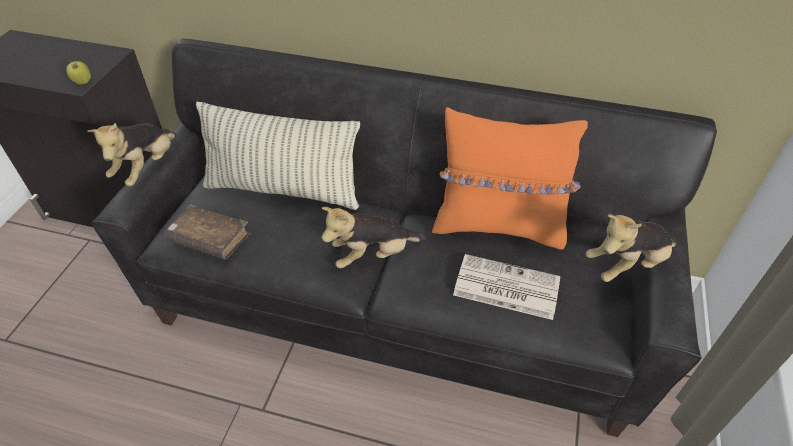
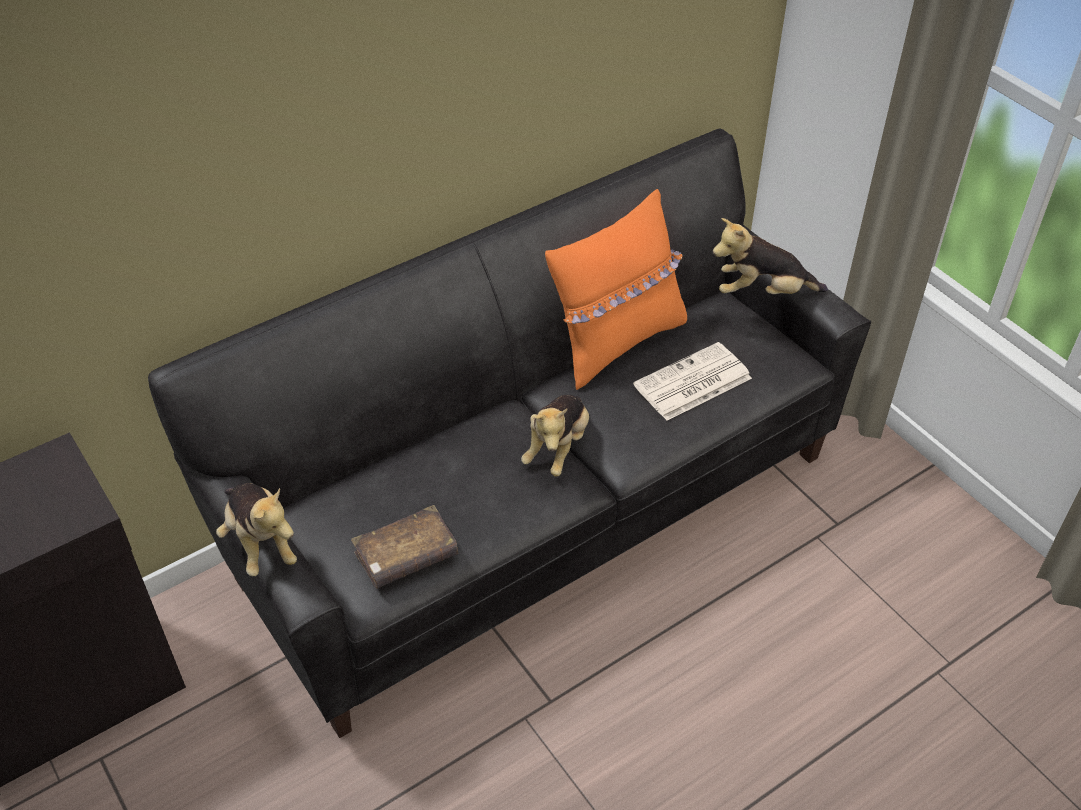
camera: 50 degrees left, 0 degrees up
(83, 83) = (89, 506): apple -> none
(283, 190) = (391, 463): pillow -> none
(627, 265) = (762, 292): plush toy -> plush toy turned 75 degrees clockwise

